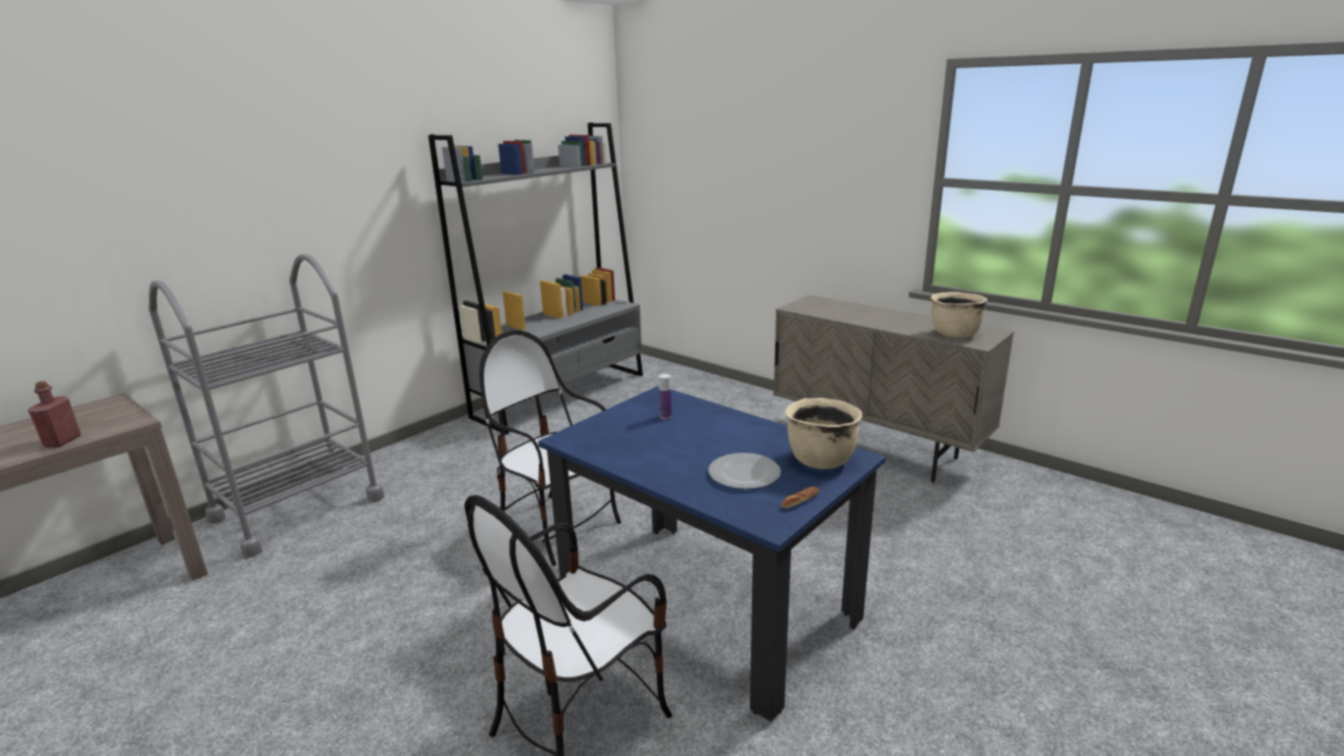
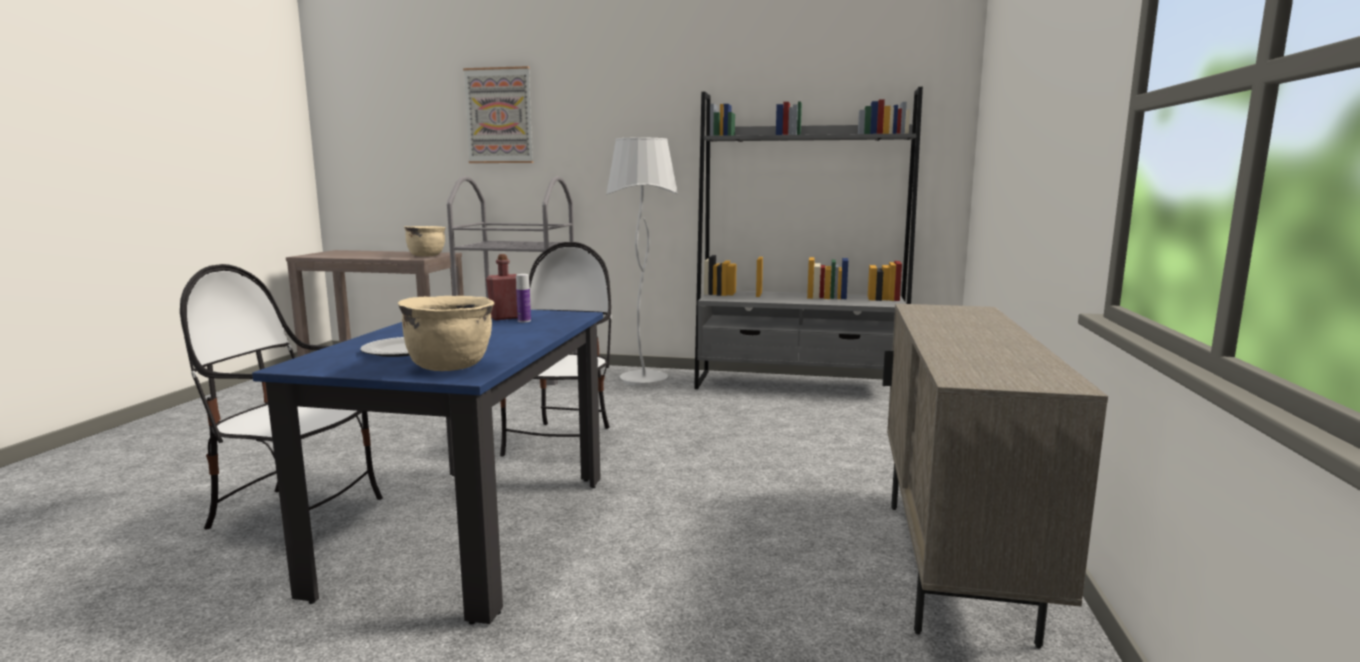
camera: 60 degrees right, 10 degrees down
(62, 441) = (388, 257): red bottle -> red bottle (505, 318)
(140, 178) = (499, 116): none -> picture
(445, 449) = (643, 380): none -> white floor lamp
(800, 501) = (346, 369): bread -> none
(954, 334) = (981, 366): beige cooking pot -> beige cooking pot (426, 255)

